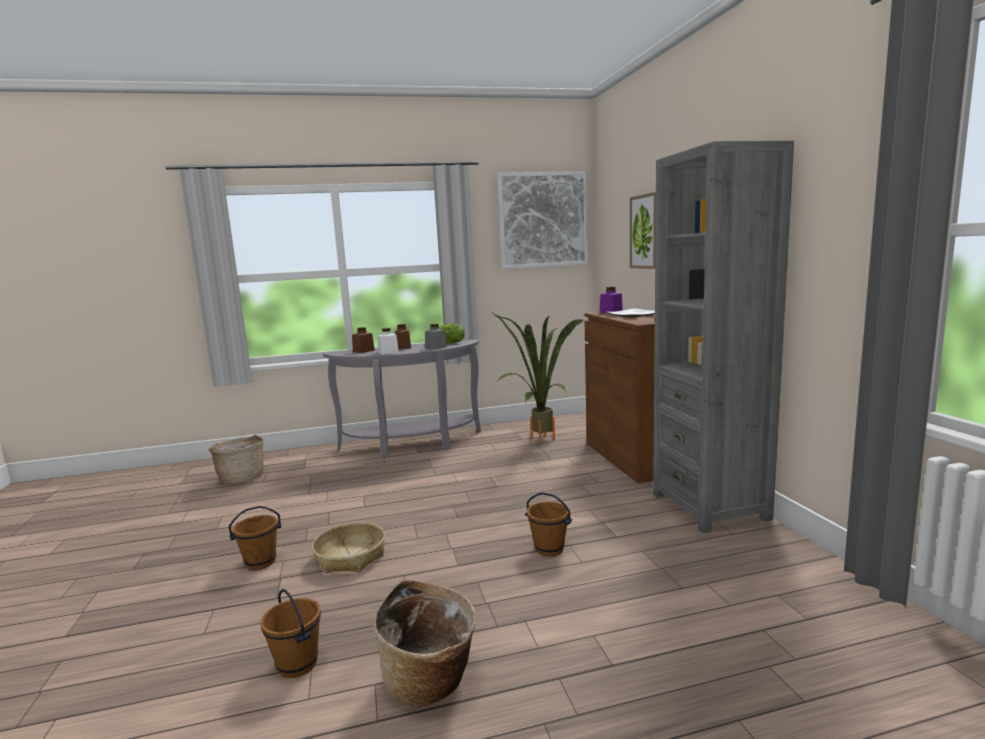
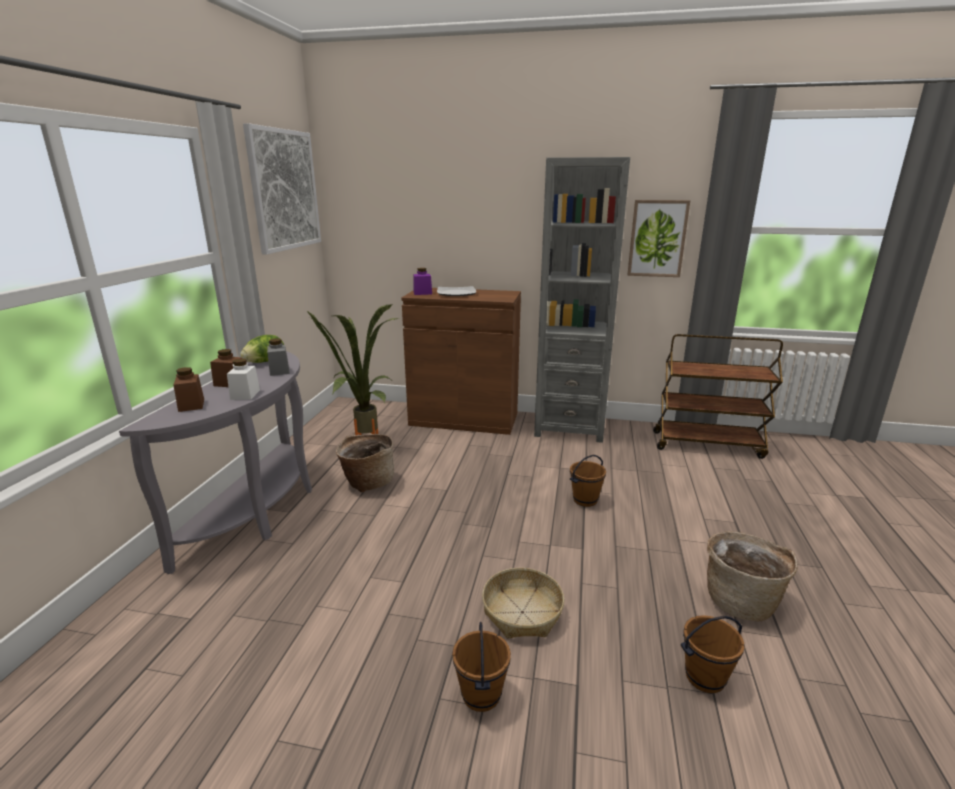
camera: 65 degrees left, 10 degrees up
(242, 478) = (127, 705): basket -> basket (367, 482)
(645, 232) = (427, 211): picture -> picture (657, 238)
(843, 615) = (707, 444): none -> brown cart

